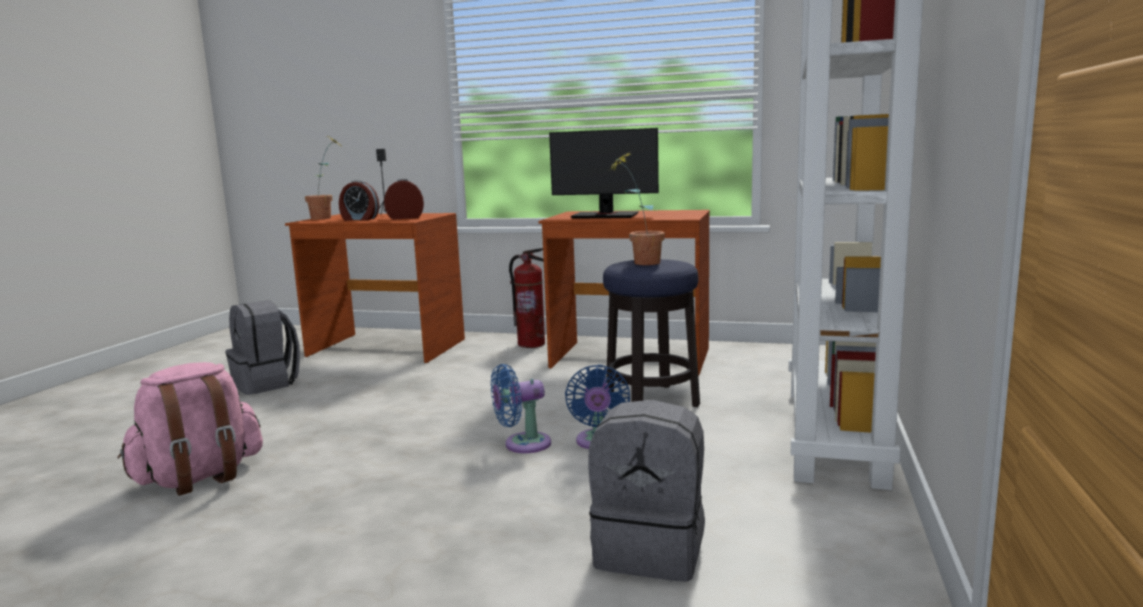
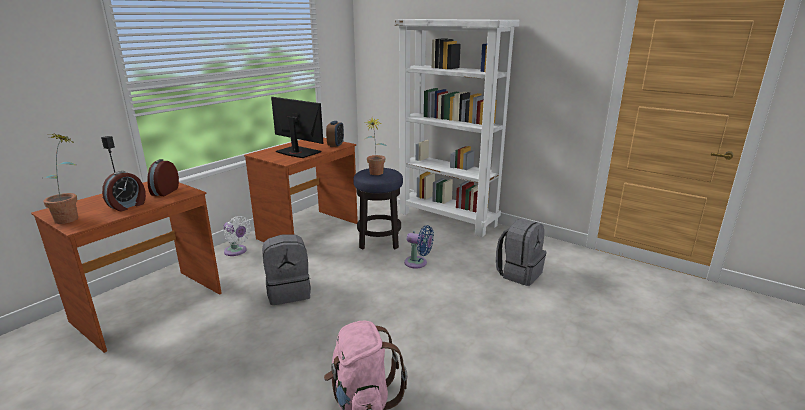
camera: 70 degrees left, 10 degrees up
(267, 384) = (166, 375): grey backpack -> grey backpack (289, 292)
(522, 444) = (404, 281): blue fan -> none
(531, 344) = (237, 251): fire extinguisher -> white fan
(605, 216) = (298, 152): monitor -> monitor turned 90 degrees counterclockwise
(671, 217) = (336, 145): none -> alarm clock

